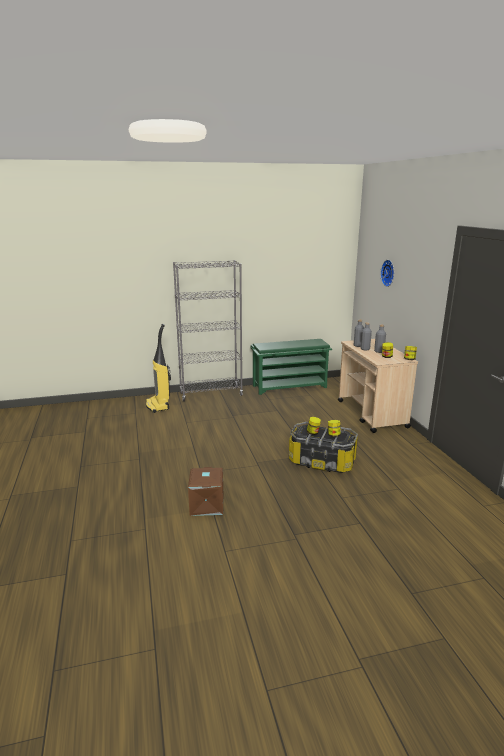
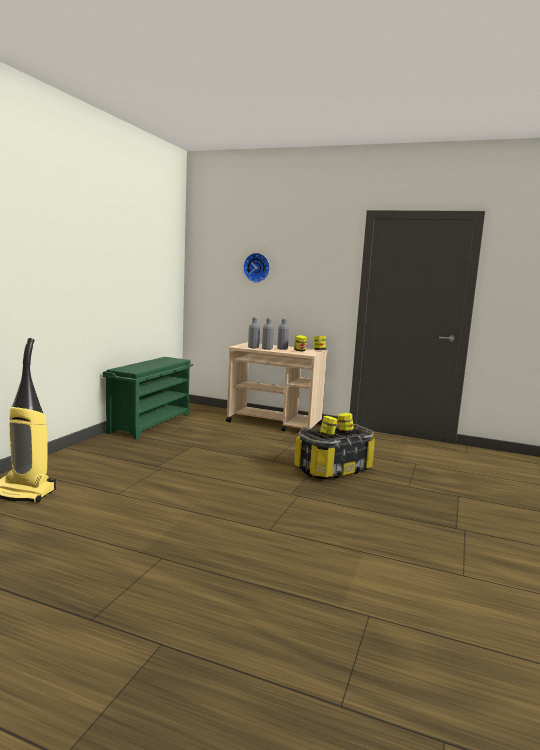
camera: 55 degrees left, 10 degrees down
(206, 505) = (351, 552): brown storage box -> none
(211, 394) = (74, 456): grey bookcase -> none

